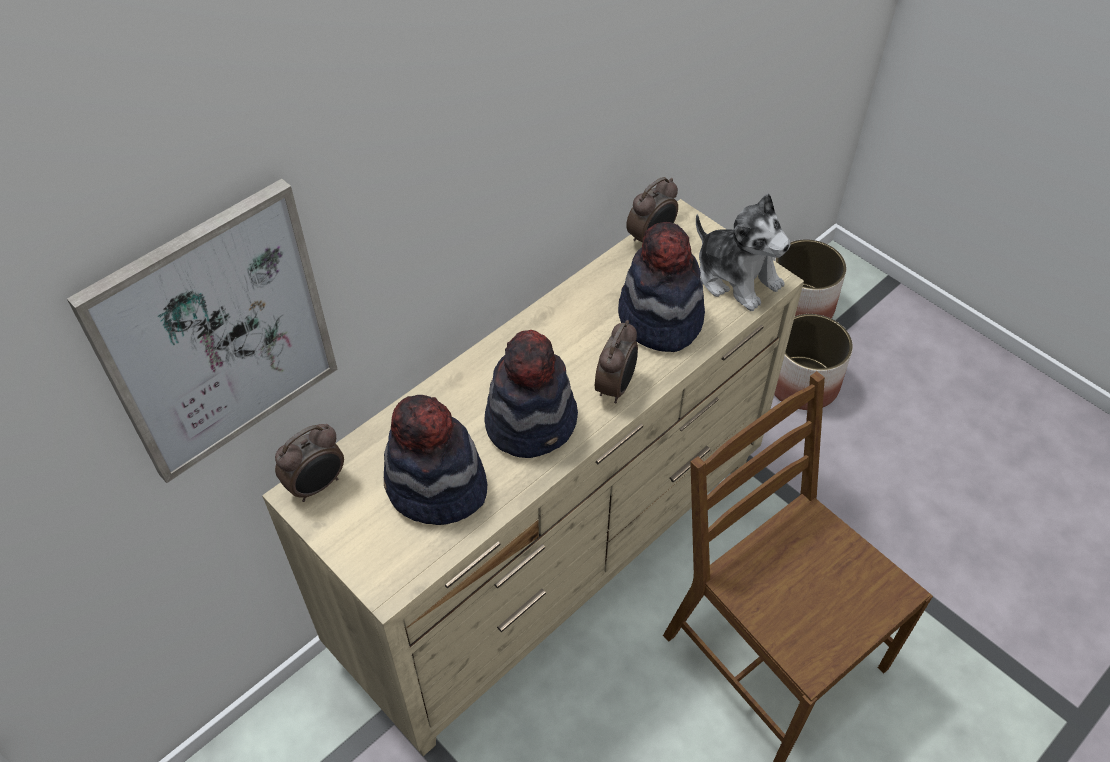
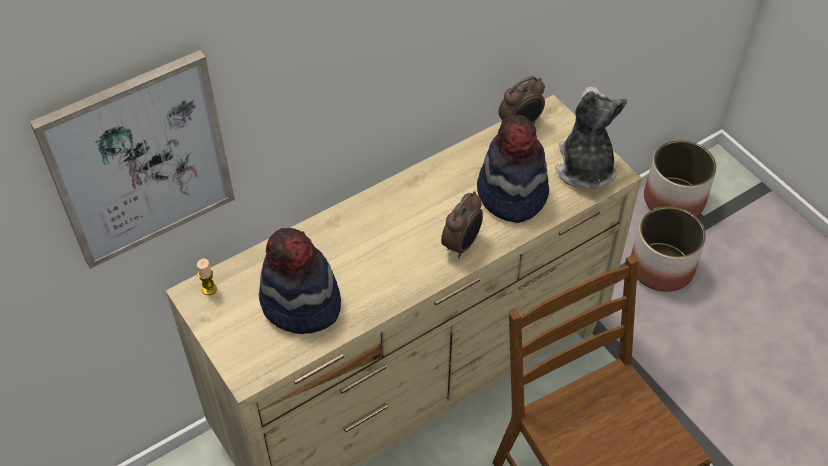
camera: 10 degrees right, 0 degrees up
(317, 485) = (209, 289): alarm clock -> candle
(532, 421) = (388, 262): hat -> none
(737, 277) = (585, 167): plush toy -> plush toy turned 150 degrees counterclockwise

